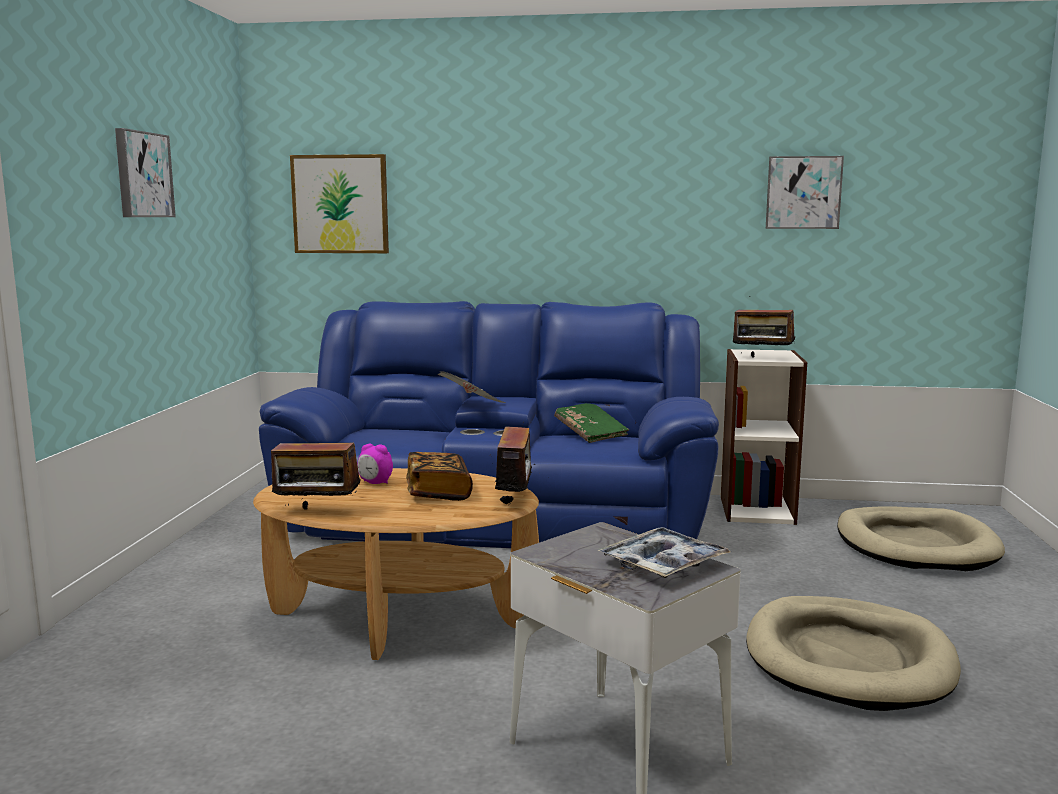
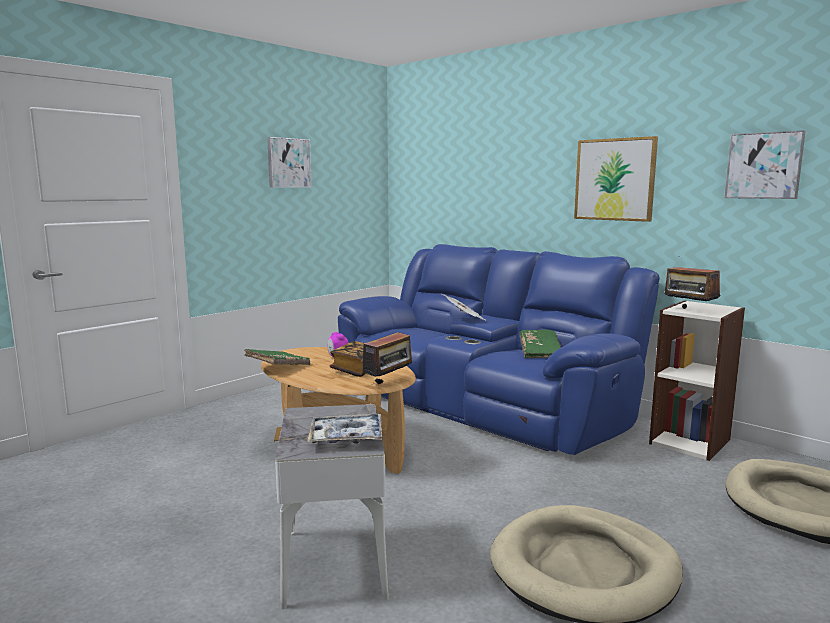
camera: 35 degrees right, 0 degrees up
(317, 512) = (278, 367): radio -> green book
(340, 204) = (432, 179): picture -> picture (615, 179)

